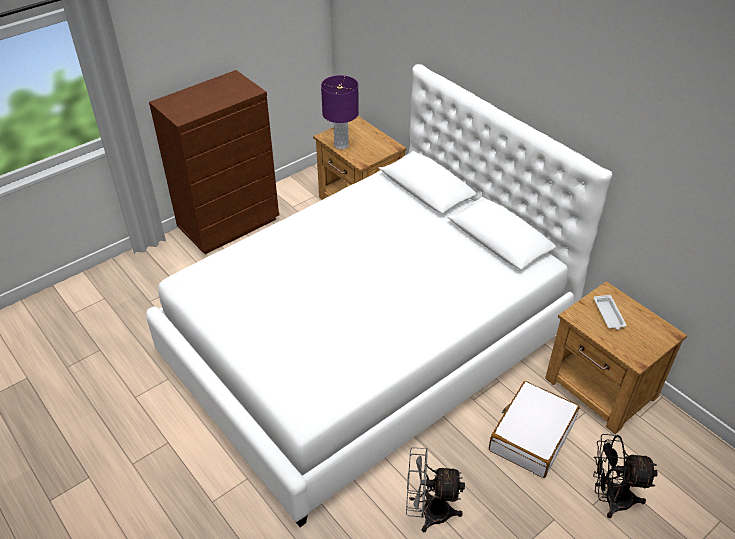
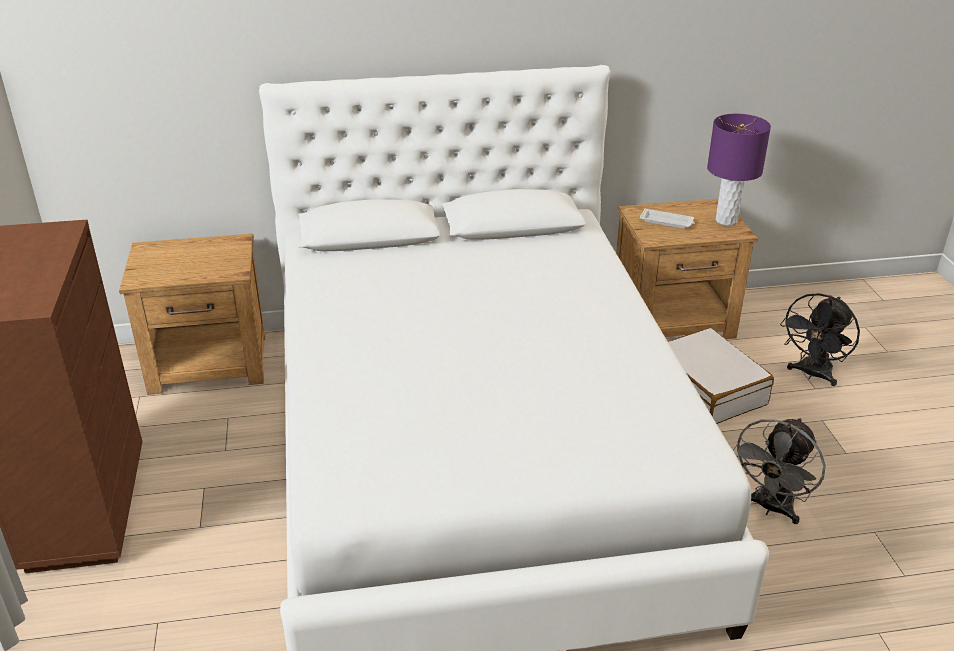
camera: 60 degrees left, 10 degrees down
(341, 145) = (175, 275): purple table lamp -> purple table lamp (726, 220)

